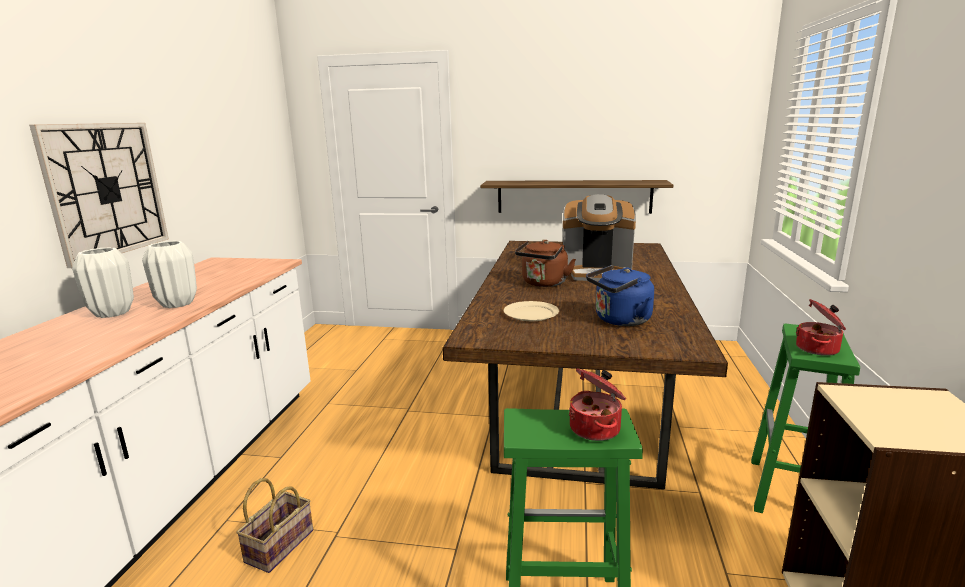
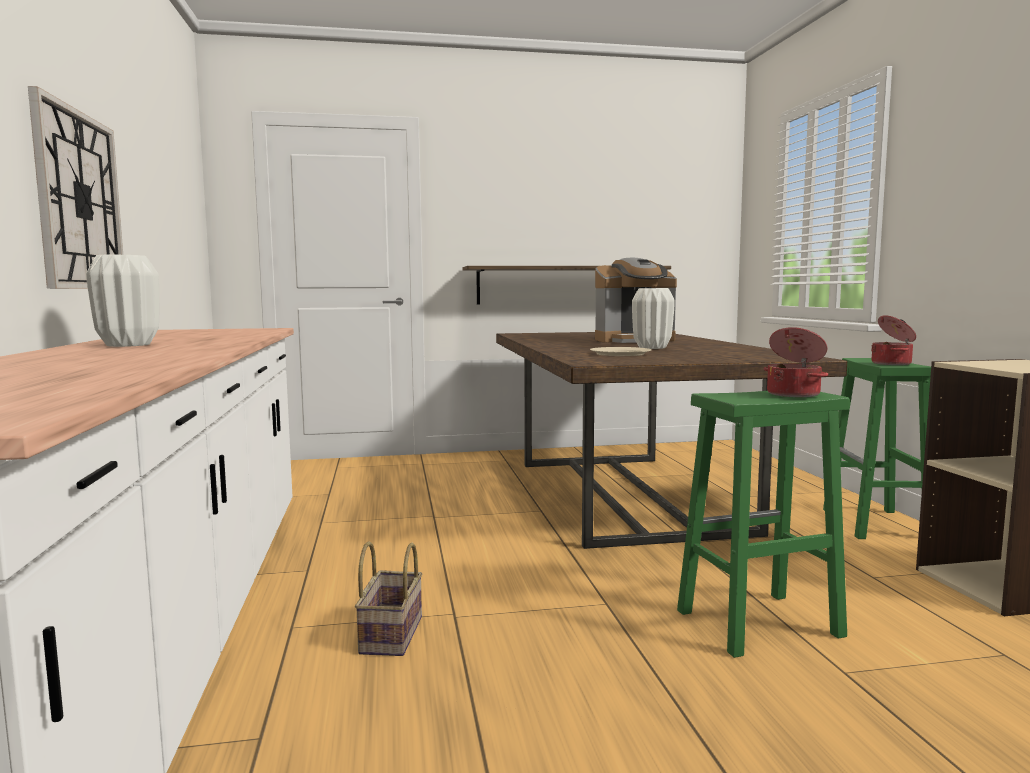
camera: 20 degrees left, 10 degrees down
(178, 304) = (209, 340): white vase -> white vase (652, 348)
(543, 284) = (594, 345): brown kettle -> none
(620, 320) = (713, 353): blue kettle -> none

